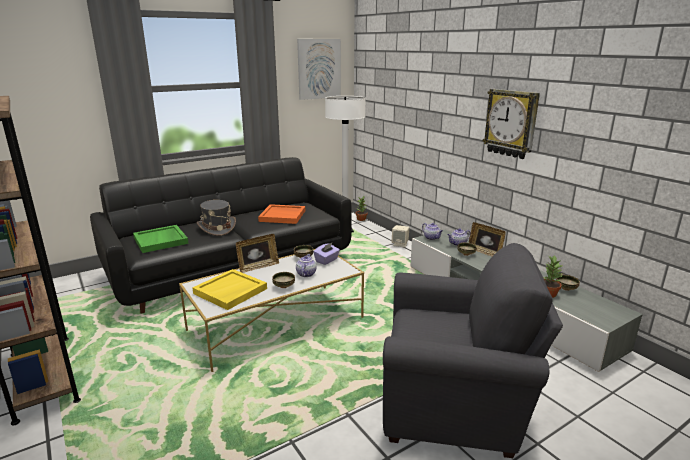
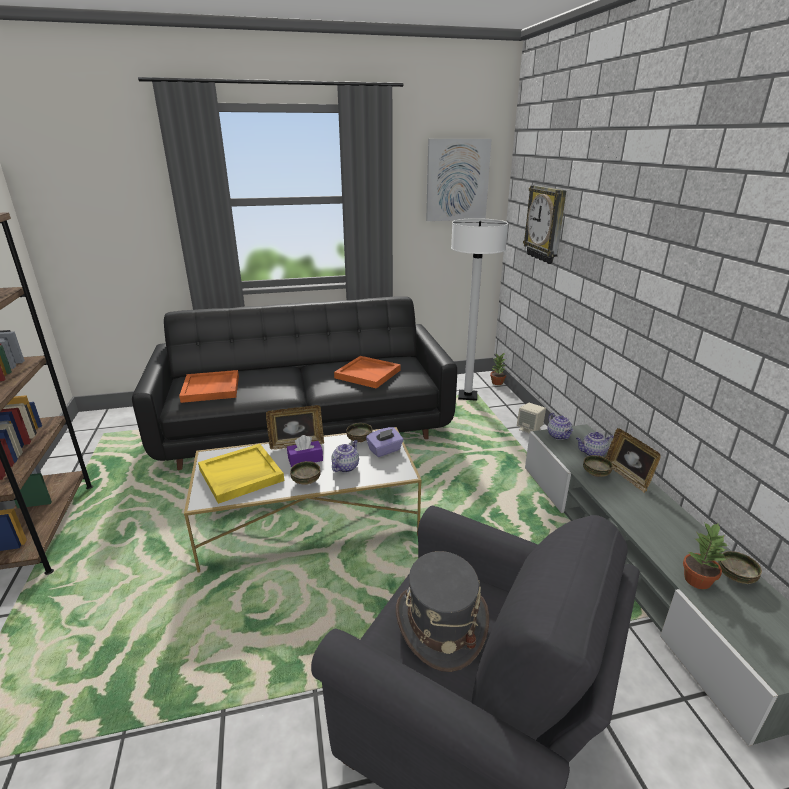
camera: 20 degrees right, 5 degrees up
(161, 241) = (211, 389): green tray -> orange tray
(217, 228) = (281, 380): grey hat -> grey hat (440, 624)
(272, 274) = (305, 459): none -> purple tissue box
(511, 123) = (697, 286): wall clock -> wall clock (546, 224)

